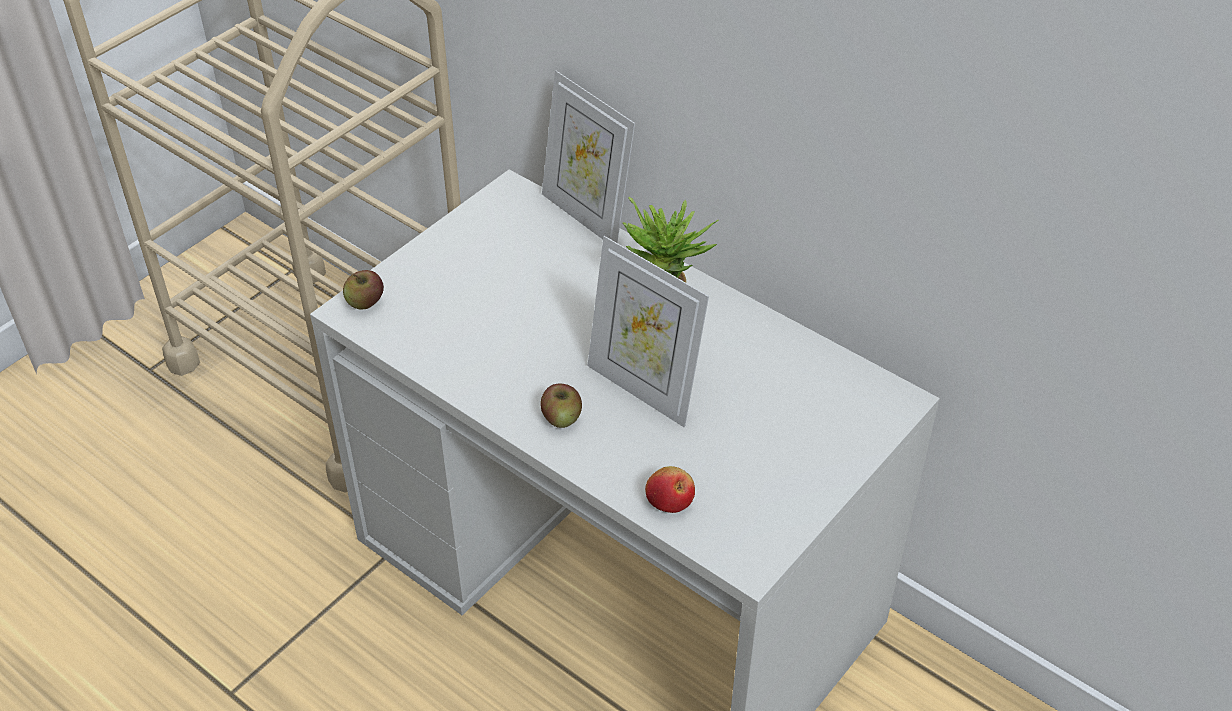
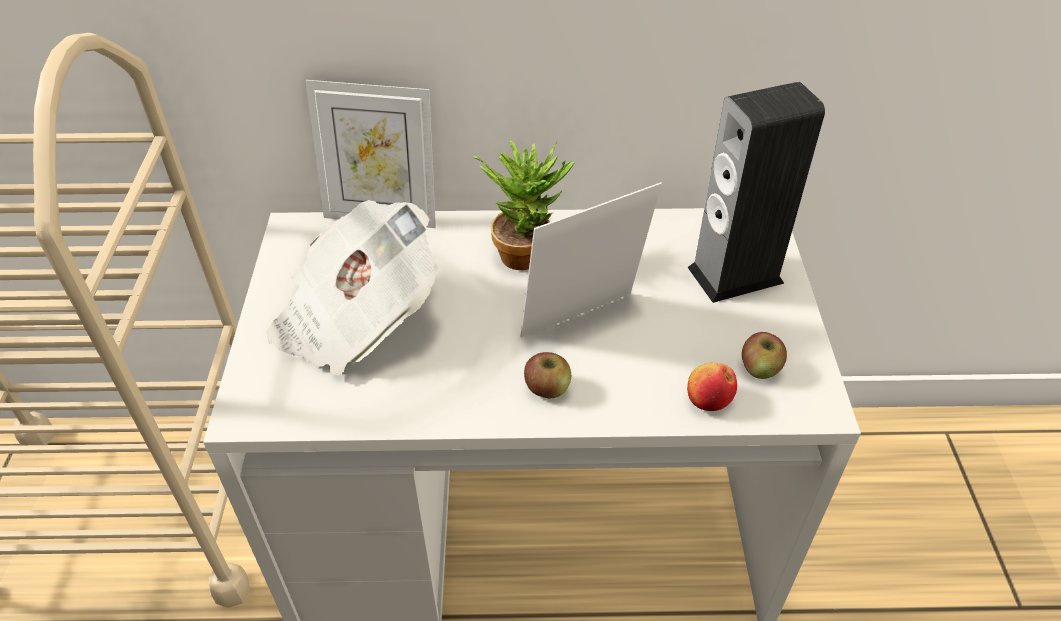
camera: 40 degrees left, 0 degrees up
(365, 302) = (253, 397): apple -> apple (760, 368)
(484, 286) = (356, 318): none -> newspaper
(643, 388) = (583, 323): picture frame -> picture frame turned 150 degrees clockwise
(814, 426) = (735, 275): none -> speaker

